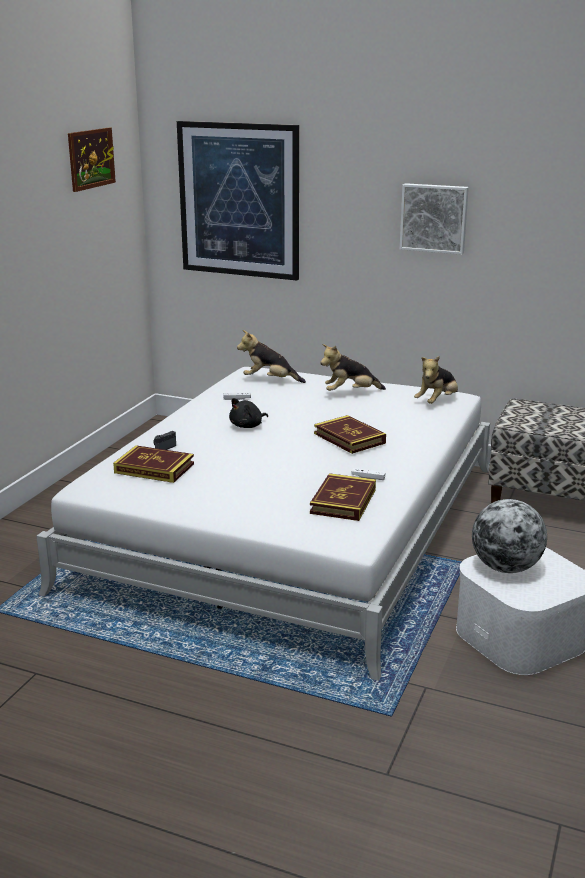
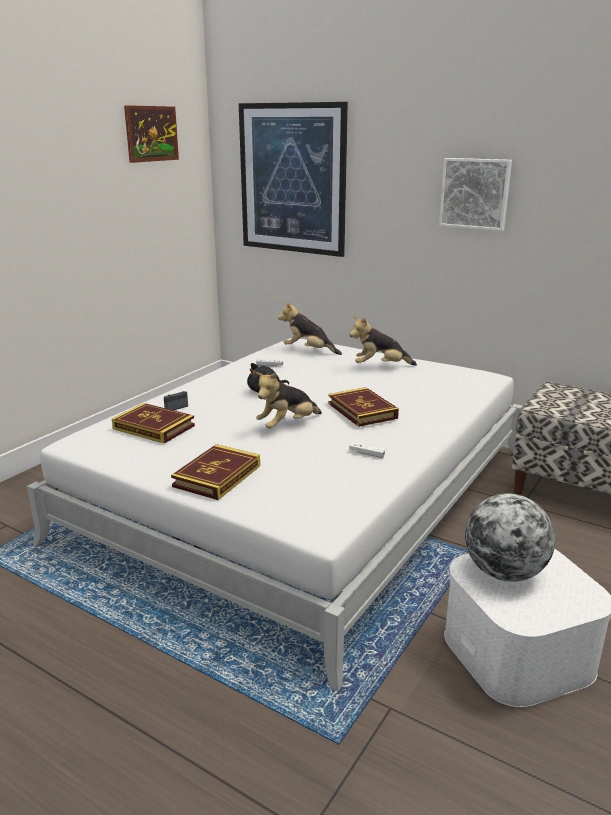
camera: 10 degrees right, 0 degrees up
(343, 501) = (329, 478): book -> book (217, 476)
(437, 402) = (465, 380): plush toy -> plush toy (287, 425)

